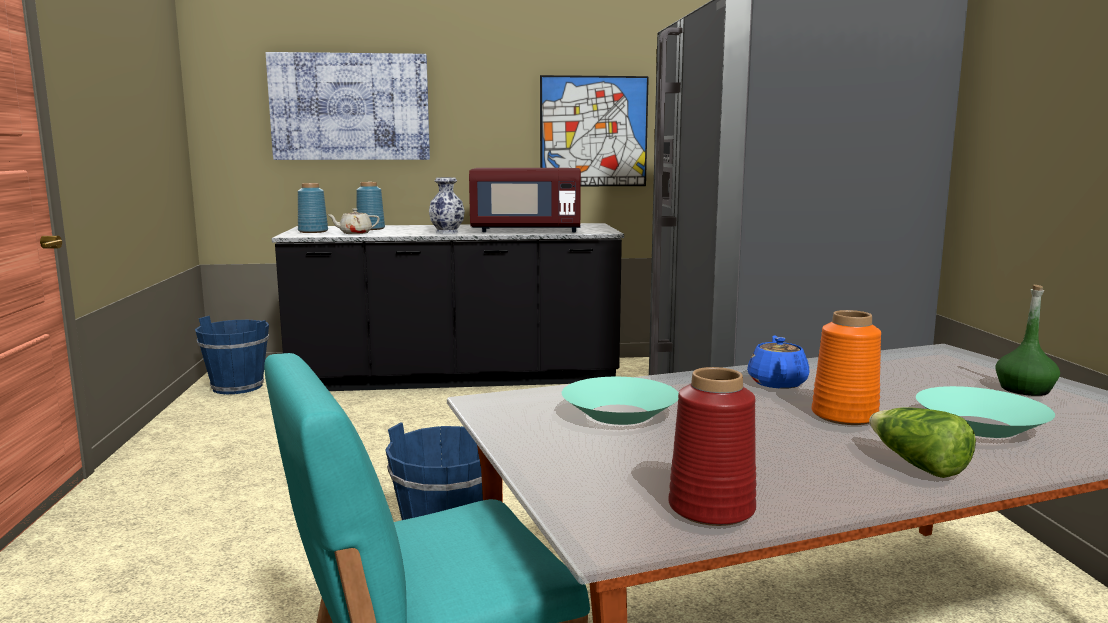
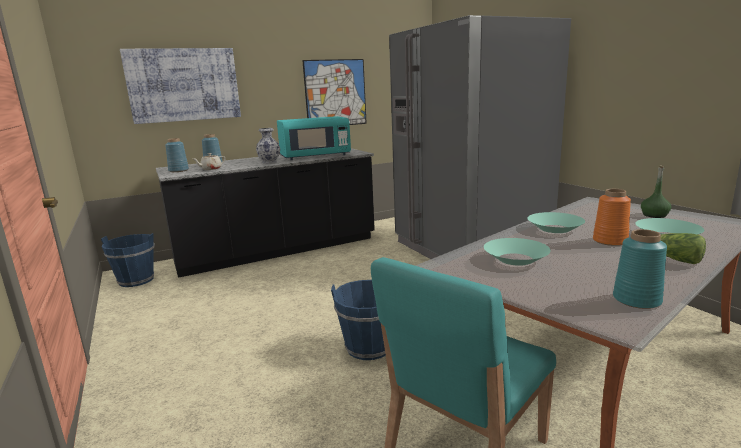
camera: 20 degrees left, 5 degrees up
(527, 231) = (315, 156): red microwave -> turquoise microwave
(711, 508) = (636, 299): red vase -> turquoise vase
(777, 382) = (555, 229): blue teapot -> turquoise bowl

